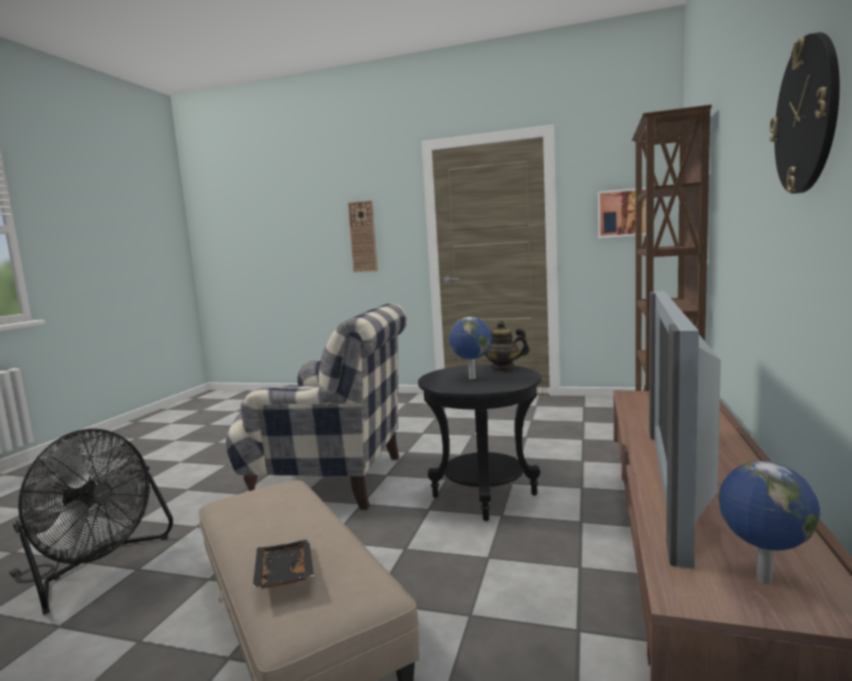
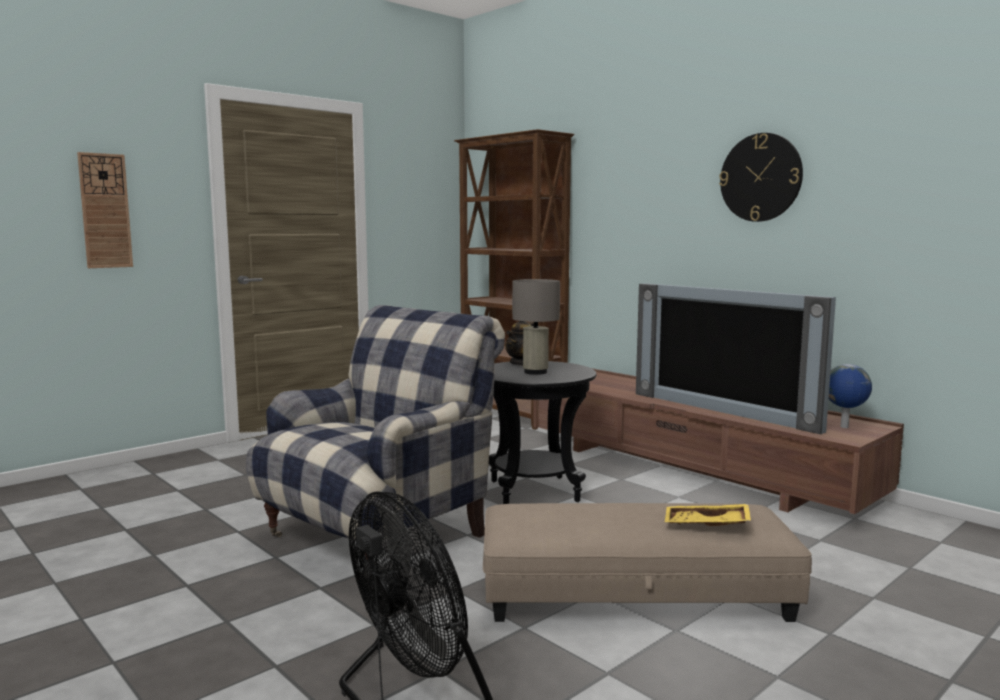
camera: 60 degrees left, 0 degrees up
(282, 574) = (706, 525): black tray -> yellow tray
(471, 378) = (535, 372): globe -> grey table lamp
(622, 213) = (423, 210): picture -> none

